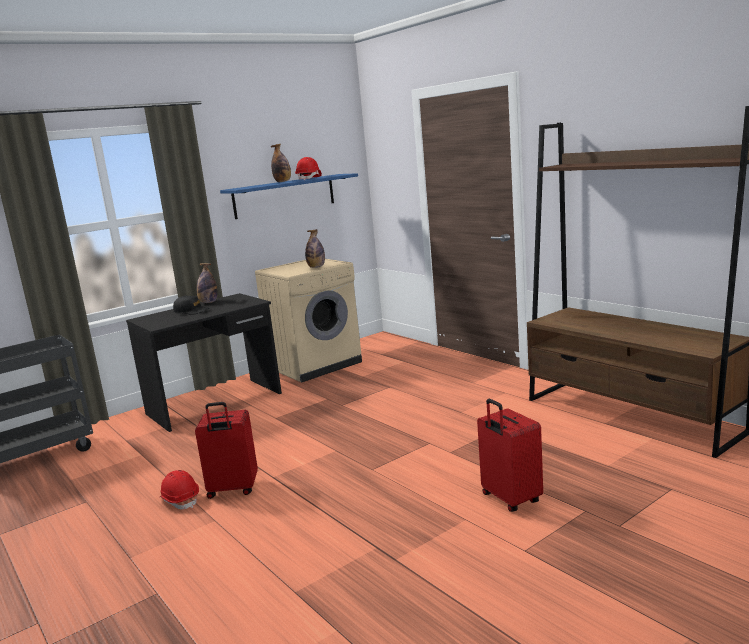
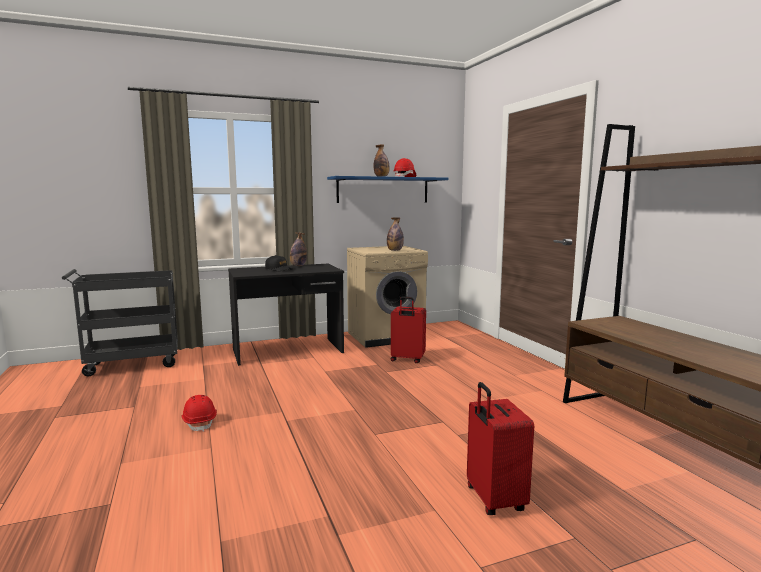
camera: 15 degrees right, 5 degrees down
(232, 490) = (246, 424): red suitcase -> red suitcase (407, 359)

